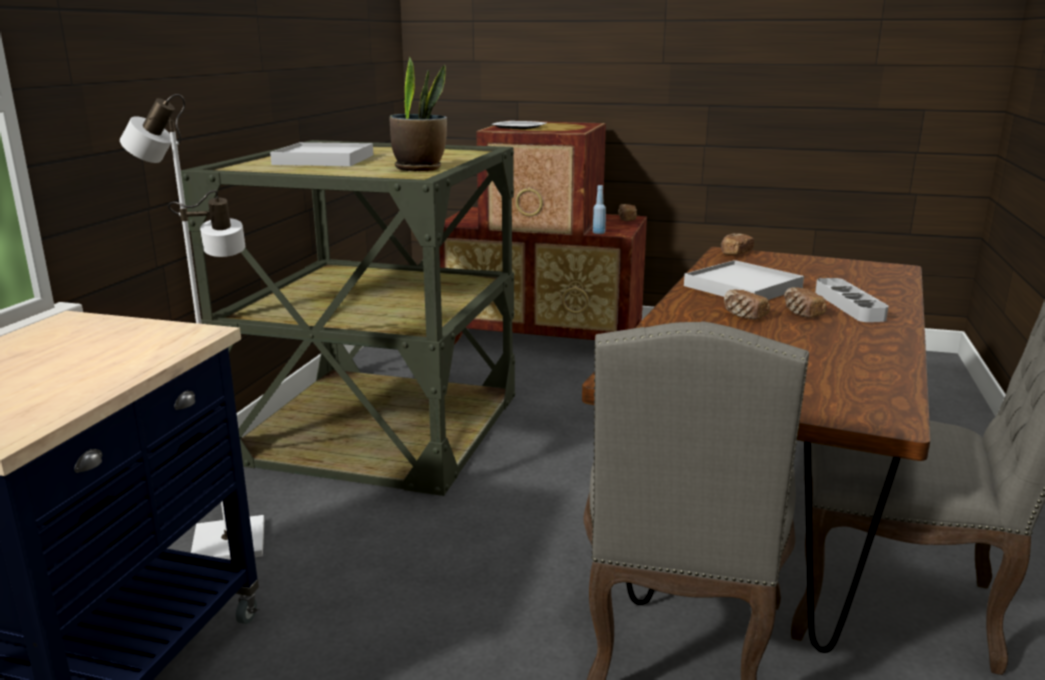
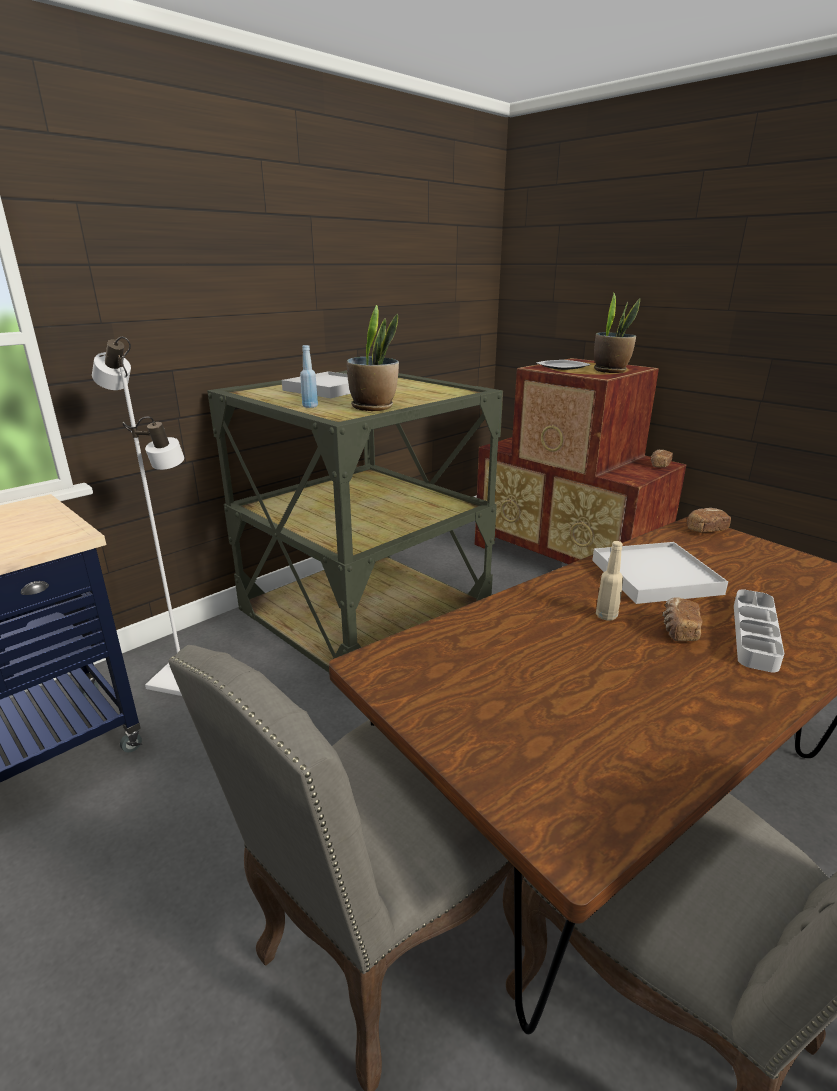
camera: 30 degrees right, 5 degrees up
(570, 127) = (610, 371): none -> potted plant
(598, 233) = (612, 476): blue bottle -> blue bottle (310, 406)
(744, 315) = (606, 616): bread -> beige bottle

